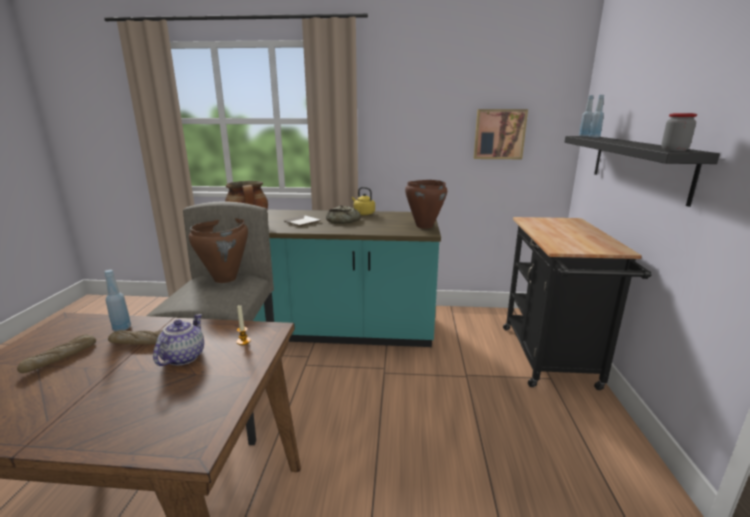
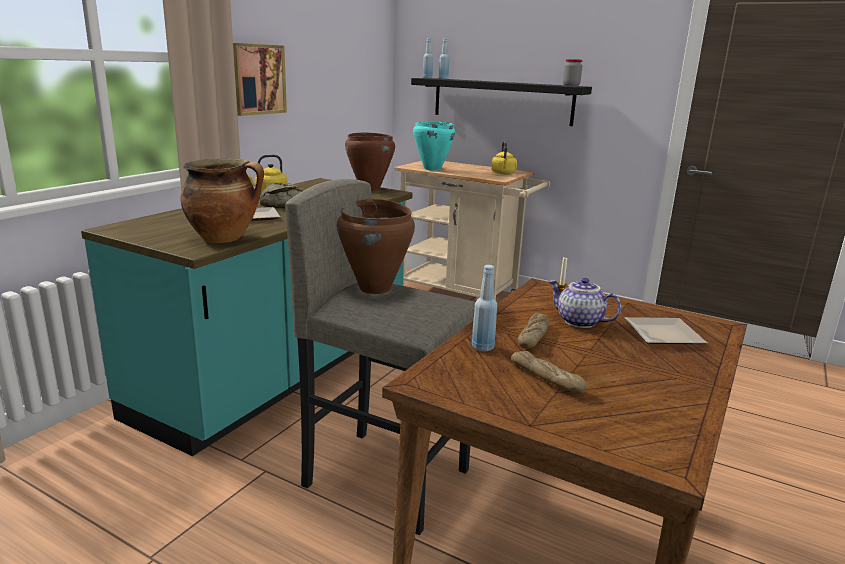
camera: 65 degrees left, 0 degrees up
(154, 405) = (662, 336): none -> plate
(499, 134) = (344, 77): picture -> picture (256, 79)
(536, 225) = (432, 169): none -> turquoise cooking pot
(551, 361) = (464, 296): black cart -> beige cart
(590, 246) = (503, 173): none -> yellow kettle

